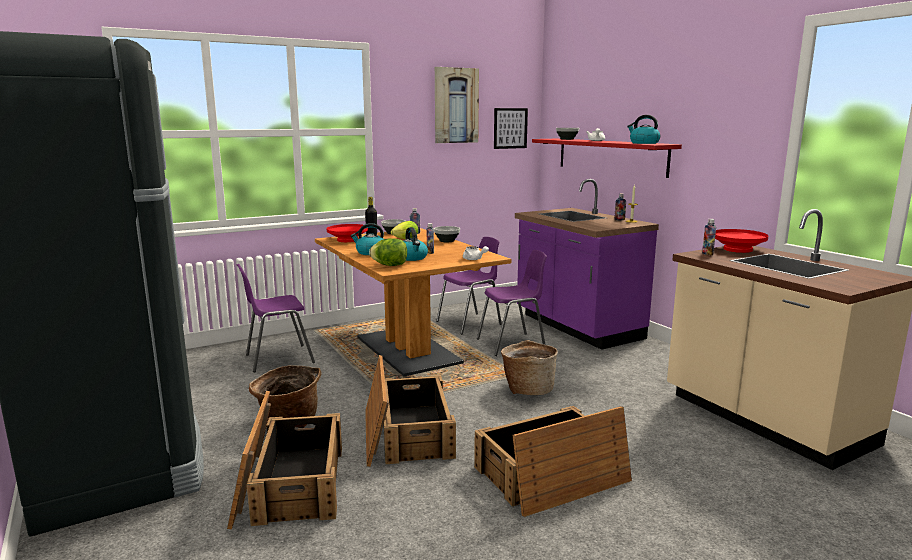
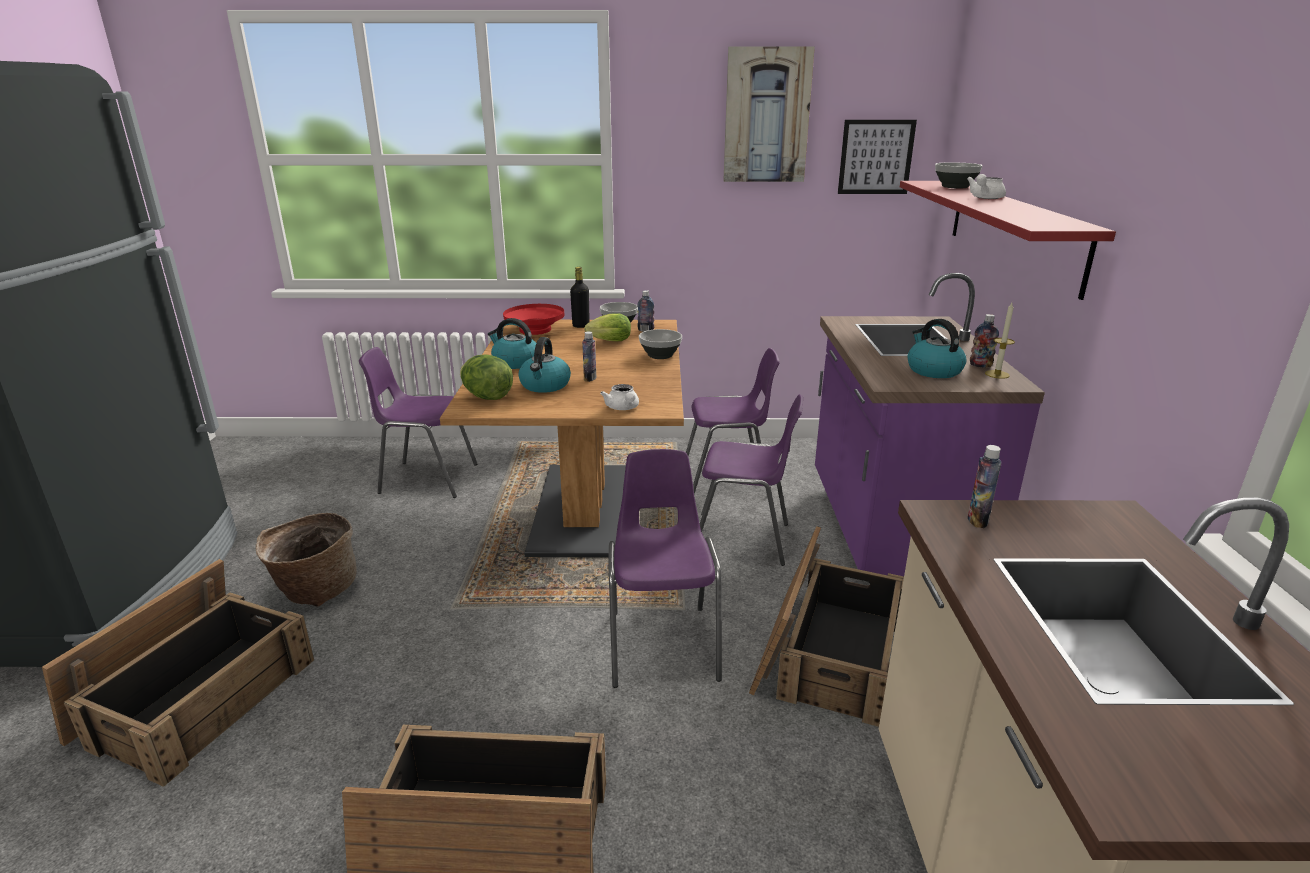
camera: 30 degrees right, 10 degrees up
(405, 433) = (410, 665): crate -> crate (827, 652)
(527, 389) = (662, 643): basket -> purple chair
(643, 143) = (1039, 218): kettle -> kettle (933, 370)
(737, 250) = (1080, 523): red bowl -> none

